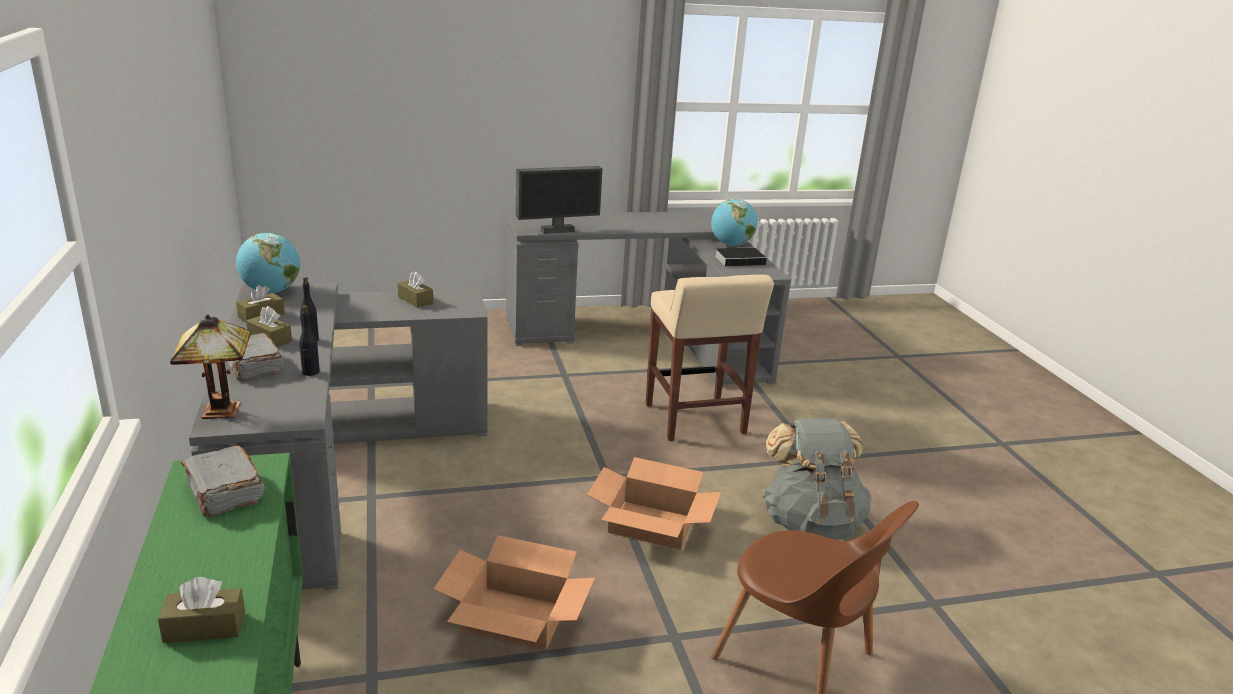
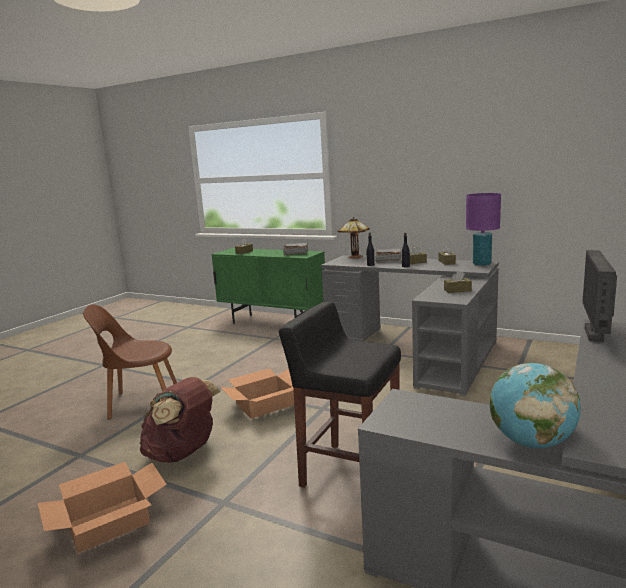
camera: 135 degrees right, 10 degrees down
(271, 291) = (481, 264): globe -> purple table lamp
(515, 618) = (261, 361): cardboard box -> cardboard box (108, 523)
(695, 420) = (349, 472): beige stool -> black stool
(741, 260) = (454, 422): book -> none
(810, 523) = (183, 454): grey backpack -> brown backpack

